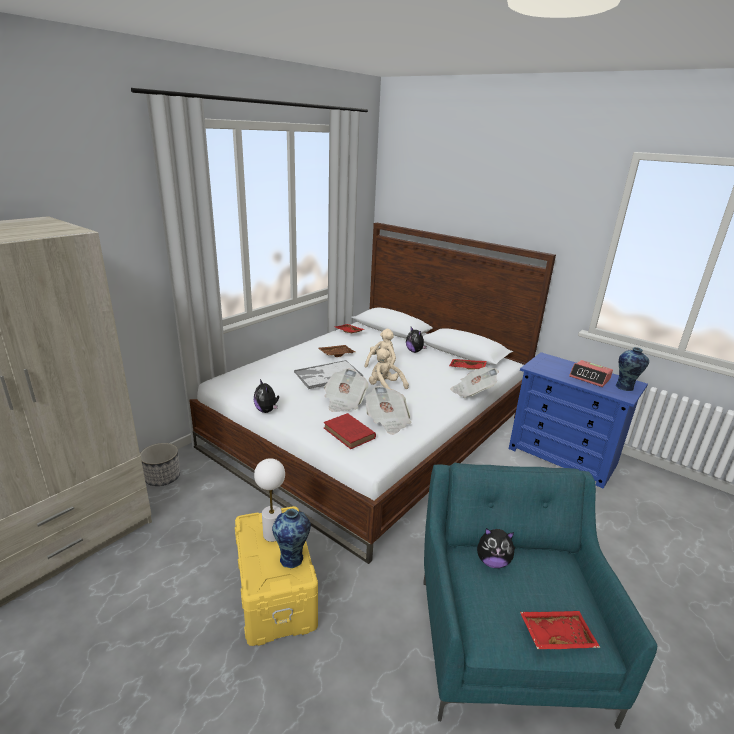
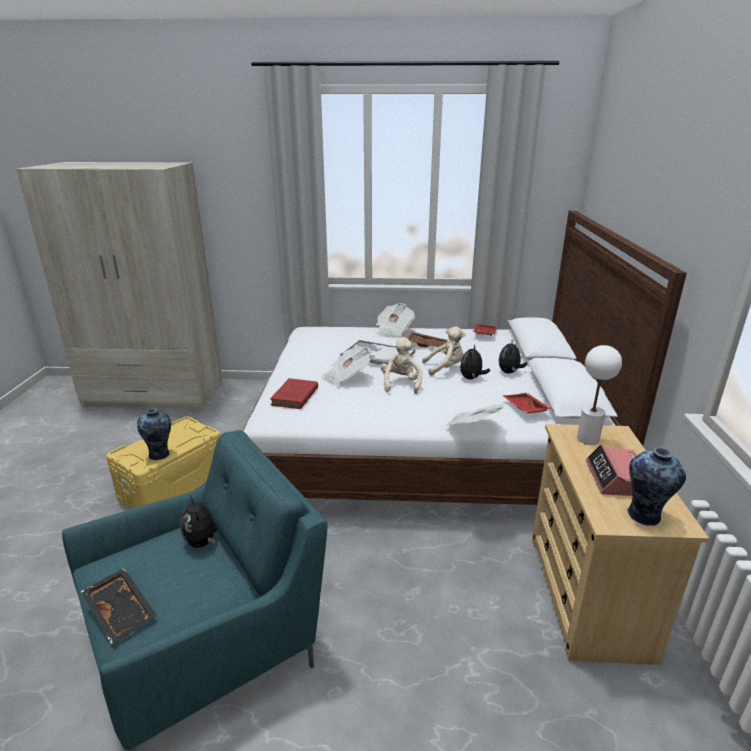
camera: 55 degrees right, 0 degrees up
(162, 477) = (247, 390): planter -> none
(267, 410) = (288, 358): plush toy -> plush toy (472, 378)
(272, 534) = (180, 437): white table lamp -> white table lamp (588, 439)
(387, 421) = (340, 405): newspaper -> newspaper (393, 331)
(556, 635) = (122, 610): red tray -> black tray
(562, 456) = (587, 595): blue dresser -> beige dresser

